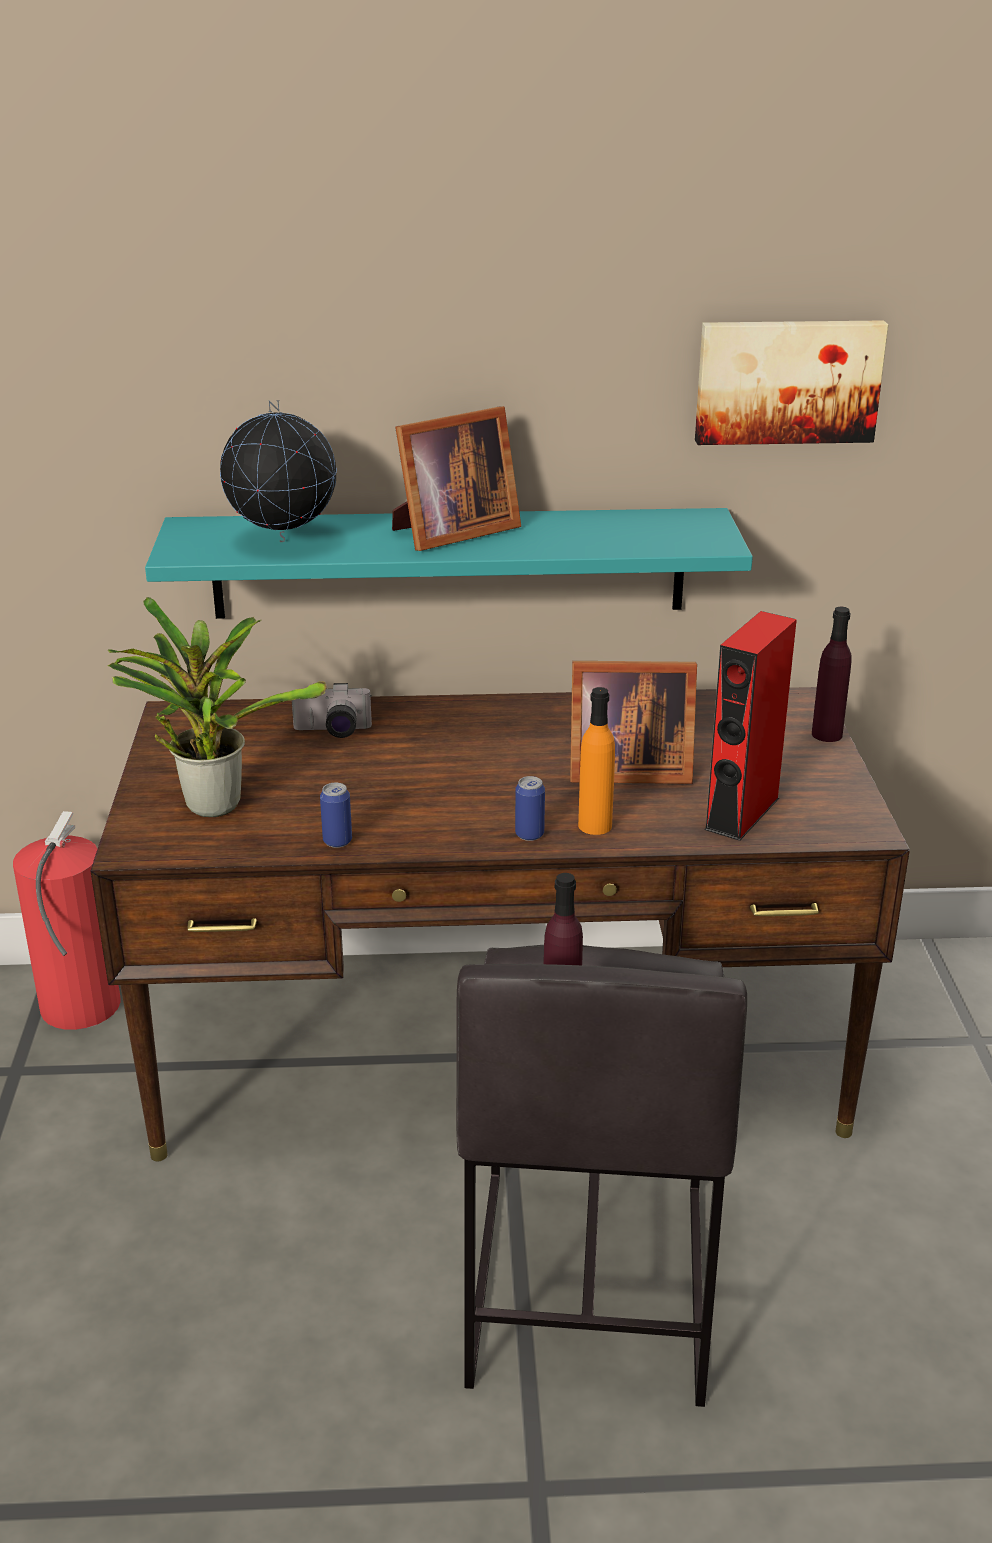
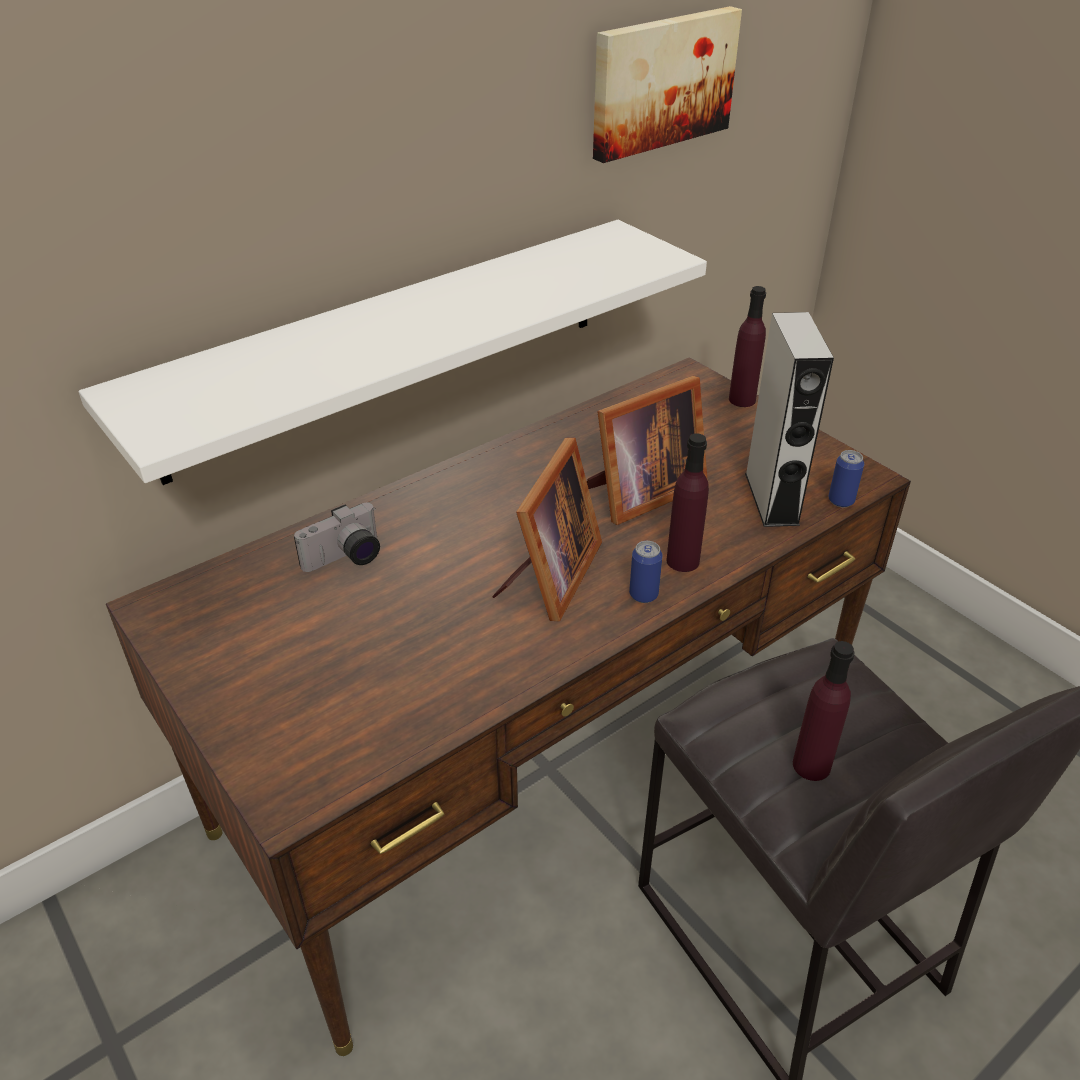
camera: 35 degrees left, 10 degrees up
(78, 1007) = (120, 932): fire extinguisher -> none
(210, 802) = (312, 700): potted plant -> none
(284, 542) = (266, 379): globe -> none
(337, 841) = (489, 685): can -> can (841, 501)
(449, 563) = (392, 345): turquoise shelf -> white shelf
(450, 533) = (423, 315): picture frame -> picture frame (549, 577)
(595, 825) = (682, 561): orange bottle -> purple bottle
(742, 813) = (771, 498): red speaker -> grey speaker

